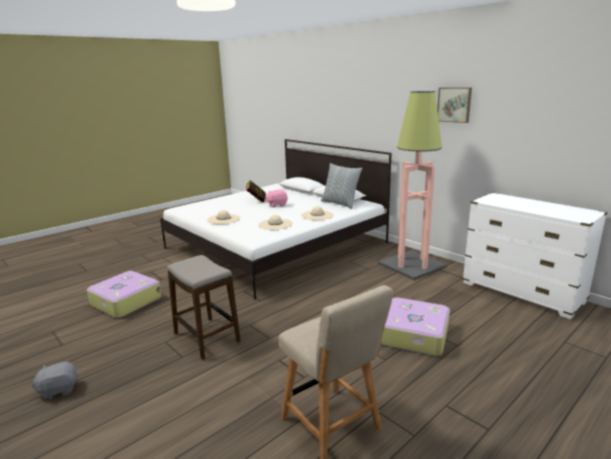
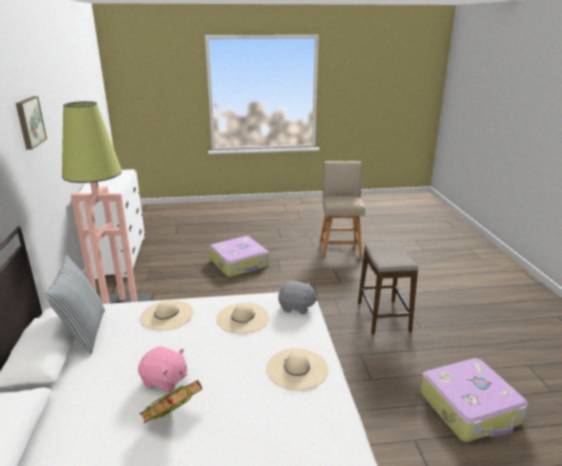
camera: 145 degrees left, 5 degrees up
(59, 390) = (506, 319): grey plush toy -> grey plush toy (296, 307)

